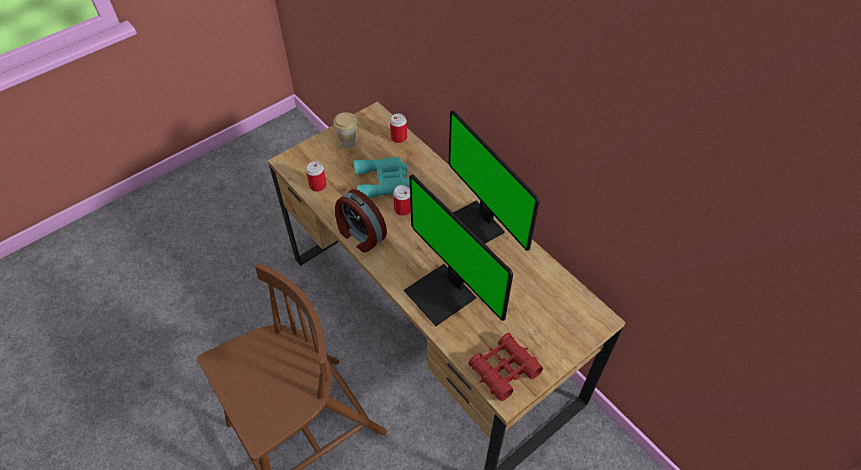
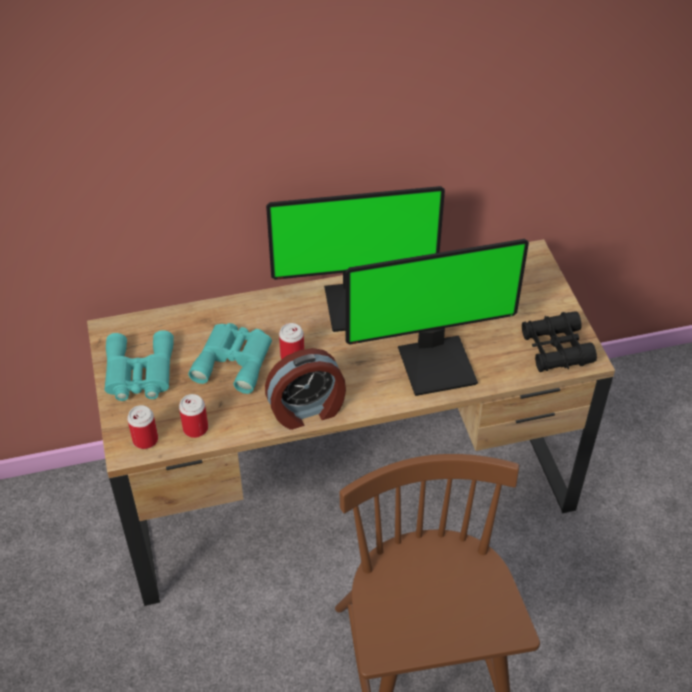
camera: 65 degrees left, 5 degrees down
(348, 142) = (139, 373): cup -> turquoise binoculars
(399, 138) = (171, 321): can -> can (145, 439)
(504, 370) = (556, 349): red binoculars -> black binoculars

